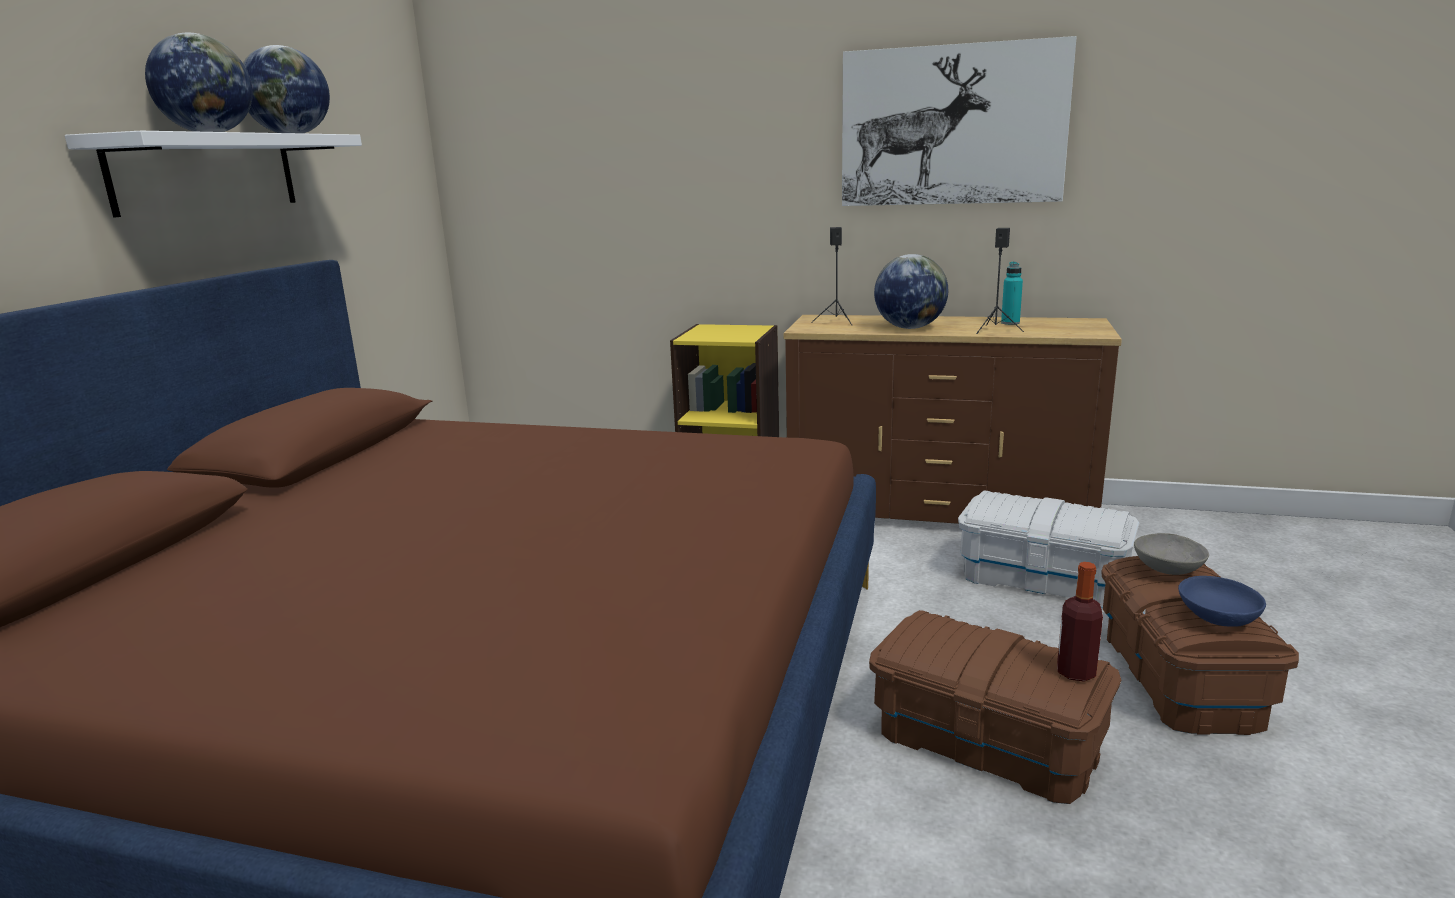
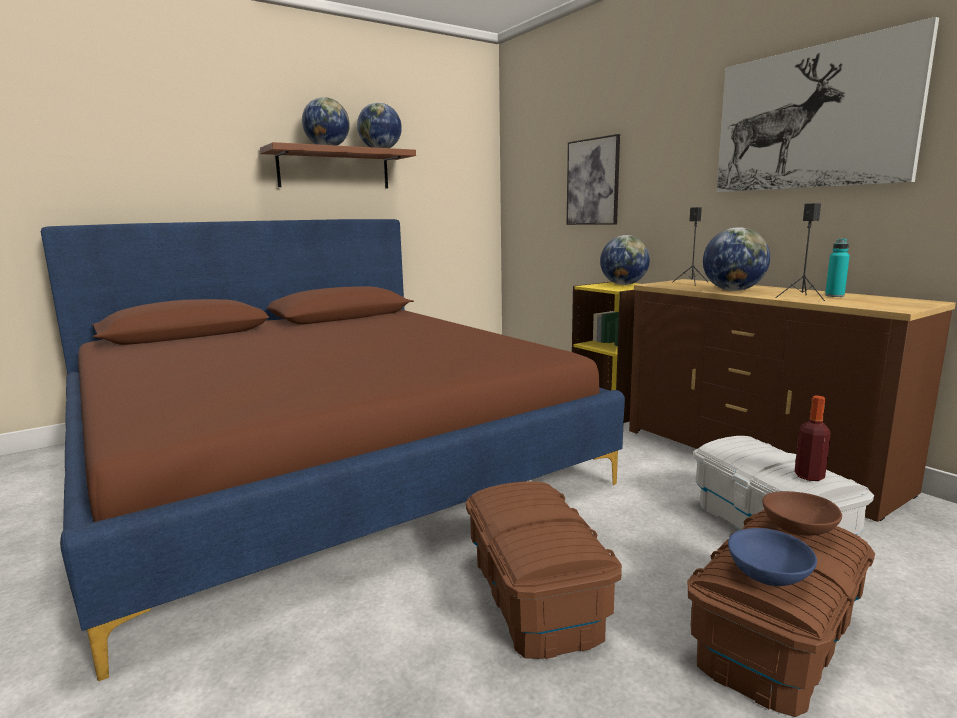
camera: 40 degrees right, 5 degrees down
(206, 173) = (334, 169): white shelf -> brown shelf
(637, 185) = (593, 182): none -> picture
(725, 329) = (624, 284): none -> globe
(1075, 672) = (562, 551): bottle -> bottle (809, 476)
(1167, 569) = (797, 529): grey bowl -> brown bowl

